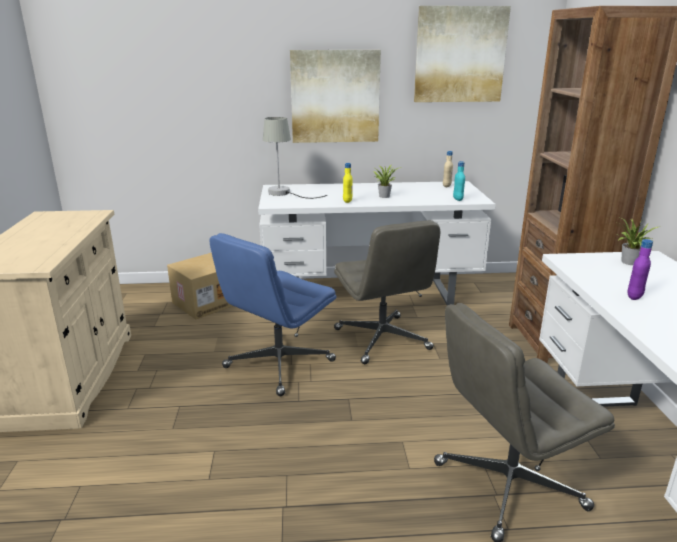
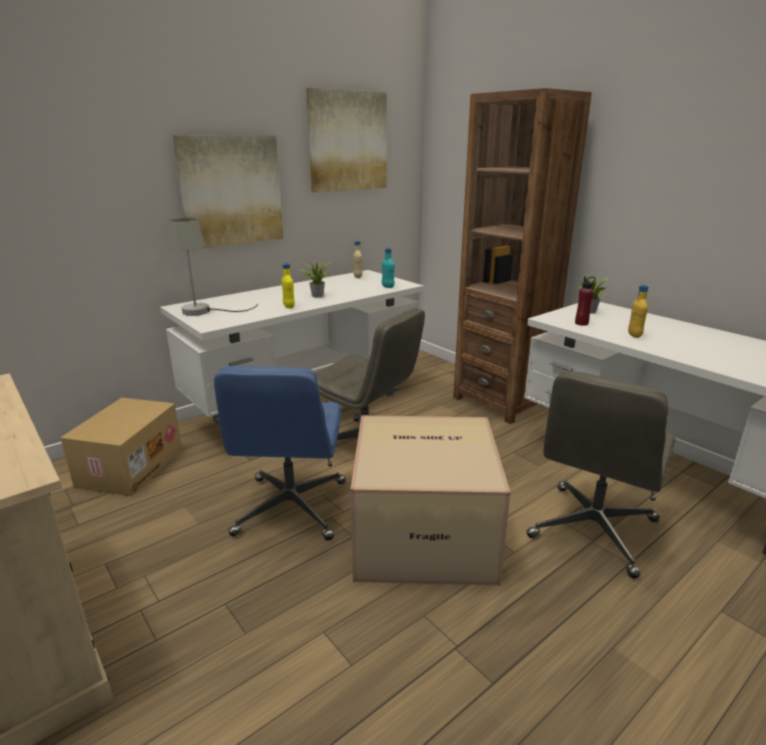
camera: 35 degrees left, 0 degrees up
(353, 422) = (425, 533): none -> cardboard box
(594, 271) = (581, 323): none -> red bottle
(634, 296) = (634, 335): purple bottle -> yellow bottle

